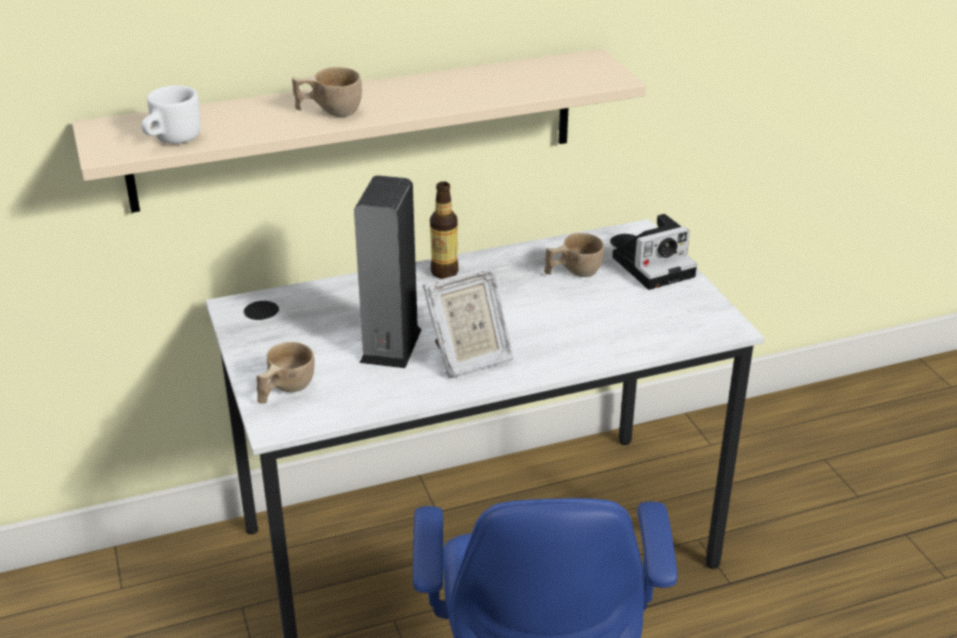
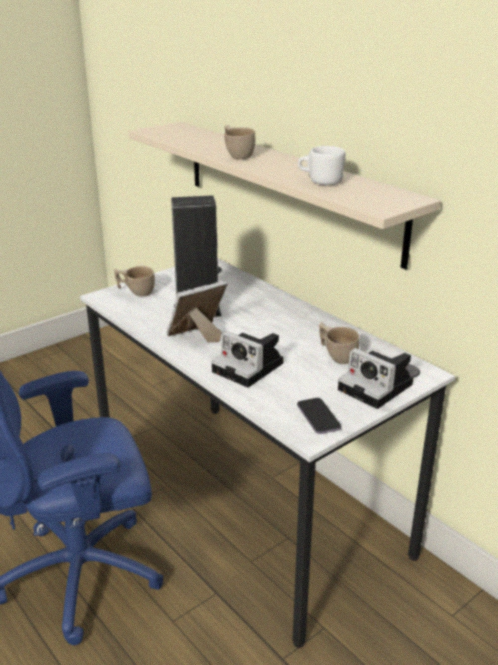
camera: 70 degrees right, 5 degrees down
(171, 140) = (172, 136): white mug -> white mug (320, 182)
(444, 272) = (295, 310): bottle -> none
(469, 359) = (197, 337): picture frame -> picture frame turned 105 degrees clockwise
(572, 335) = (250, 368): none -> camera
(696, 315) = (318, 417): none -> phone

